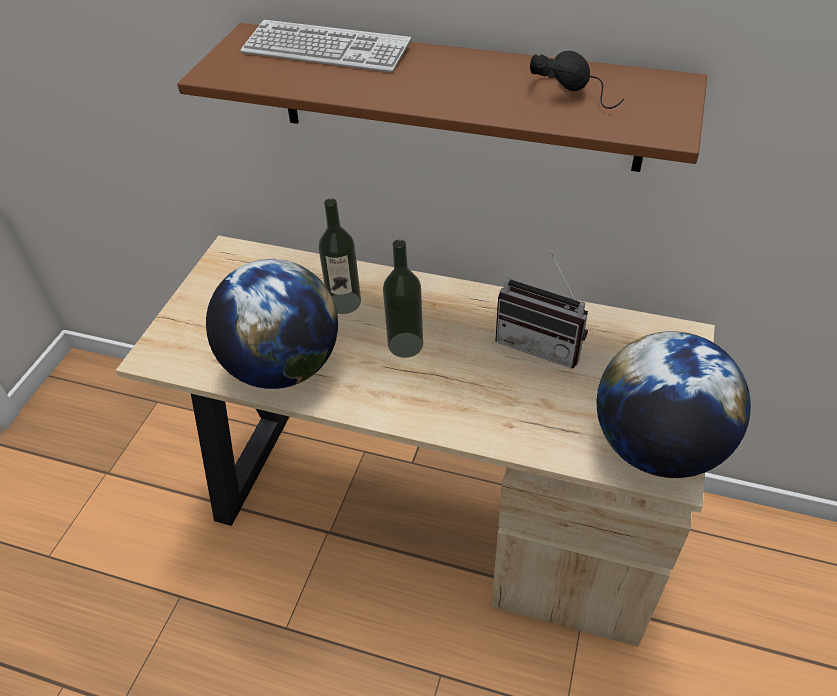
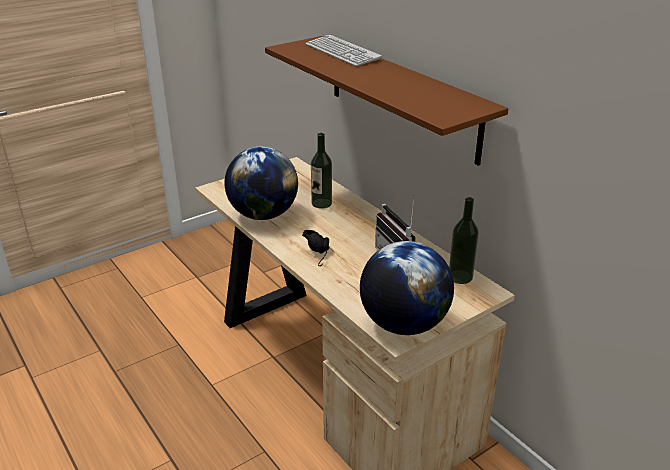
camera: 35 degrees right, 15 degrees down
(405, 345) = (329, 230): bottle -> bottle (460, 277)
(577, 92) = (426, 95): black headphones -> black headphones (321, 254)

